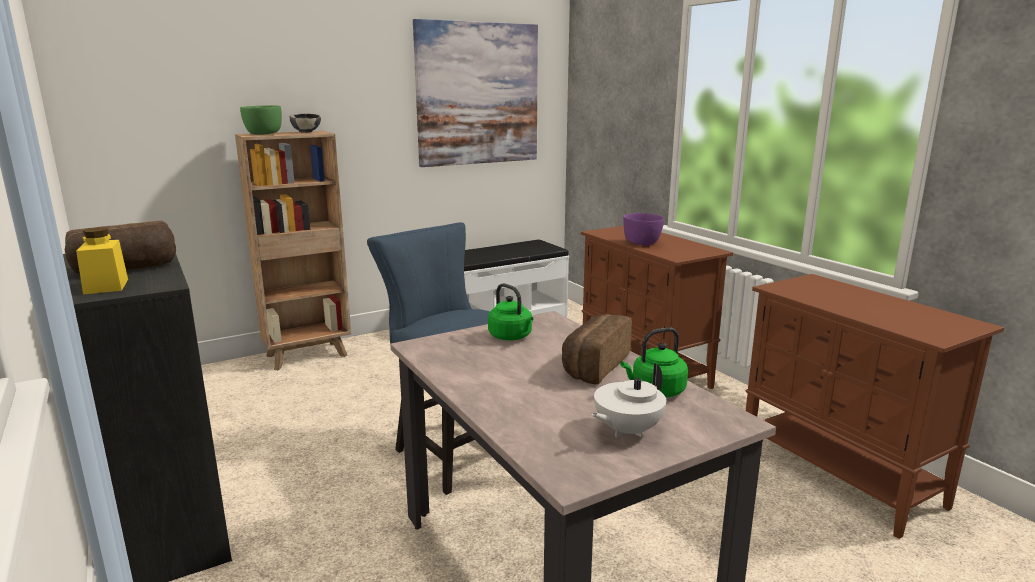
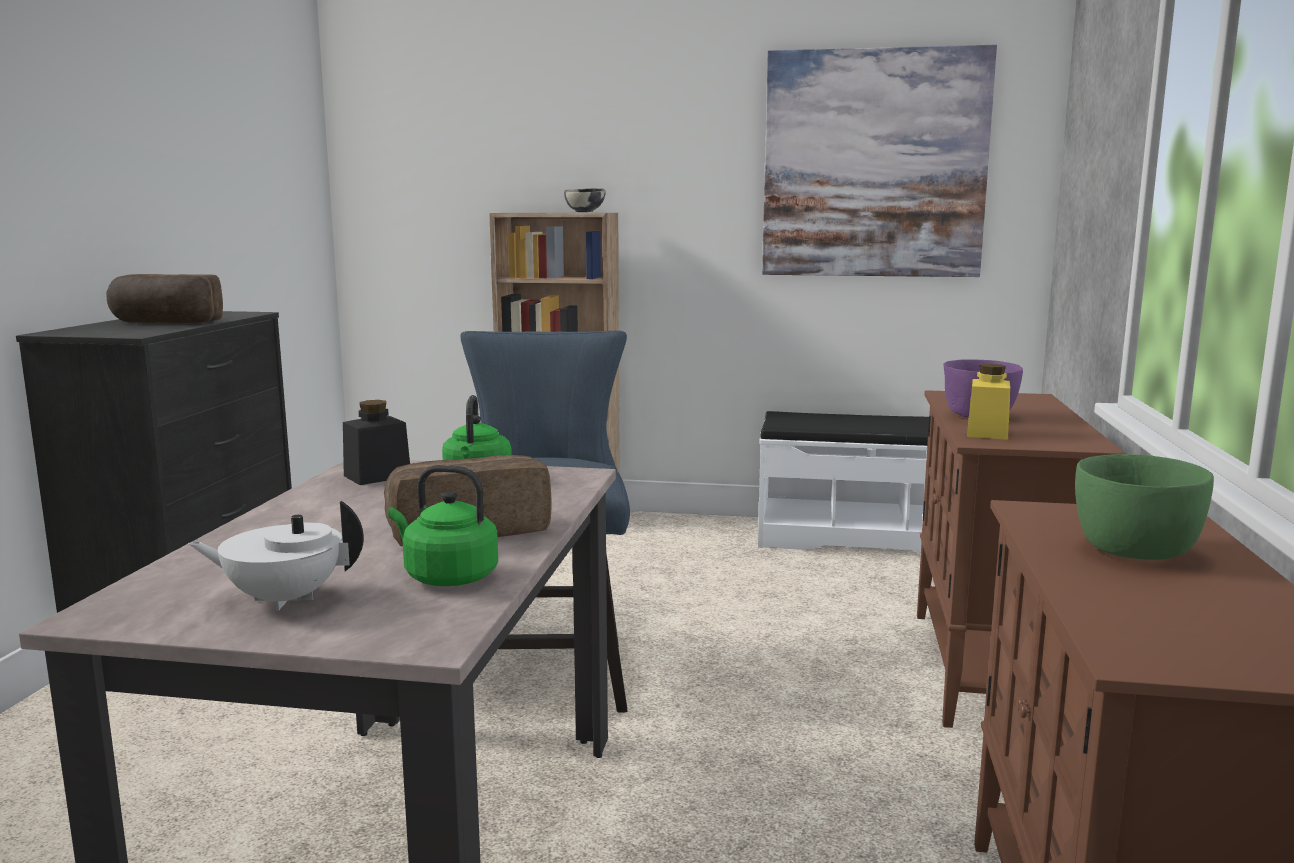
camera: 40 degrees right, 5 degrees down
(106, 286) = (104, 330): yellow jar -> yellow jar (987, 433)
(263, 134) = (526, 212): green bowl -> green bowl (1132, 551)
(449, 350) = (377, 476): none -> black jar

